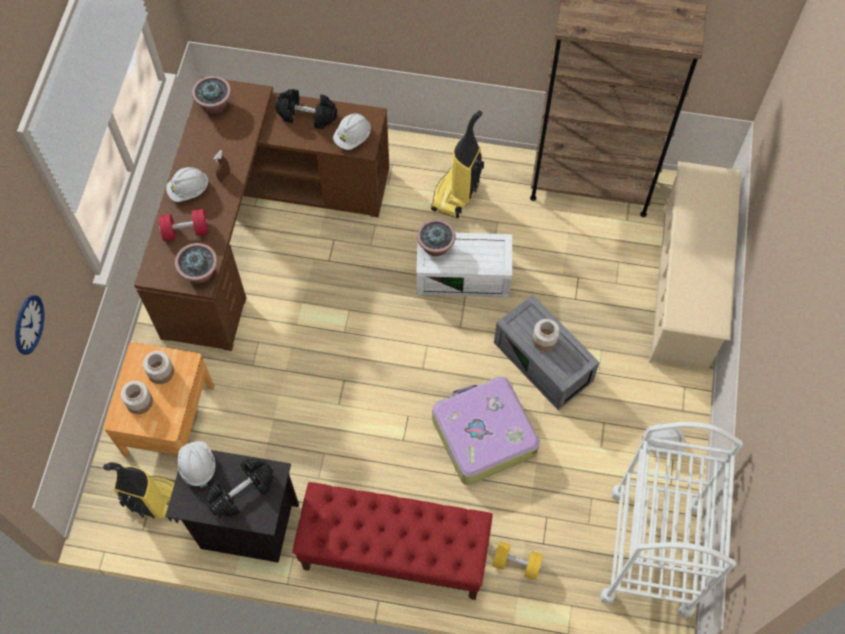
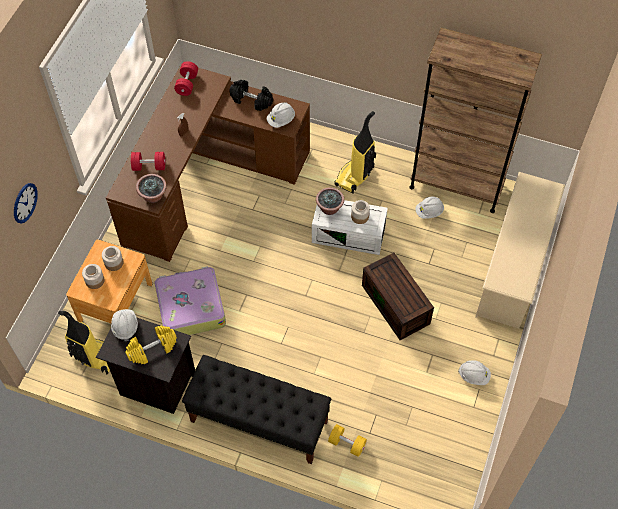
camera: 10 degrees right, 5 degrees down
(189, 190) = (157, 139): white hard hat -> white hard hat (429, 212)
(215, 105) = (187, 84): potted plant -> red dumbbell
(241, 492) = (152, 349): black dumbbell -> yellow dumbbell
(394, 553) = (258, 421): red bench -> black bench
(482, 435) = (340, 349): suitcase -> suitcase (190, 307)
(544, 339) = (396, 285): jar -> jar (359, 216)
(545, 362) = (397, 305): grey storage box -> brown storage box
(651, 551) = (449, 451): white cart -> none

